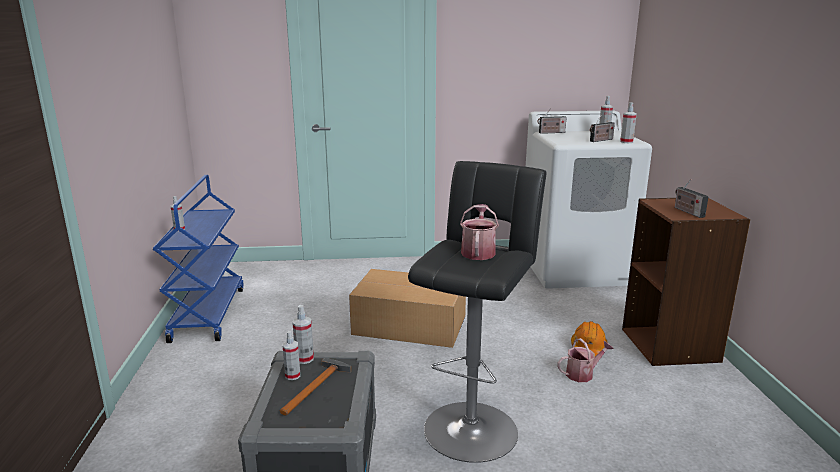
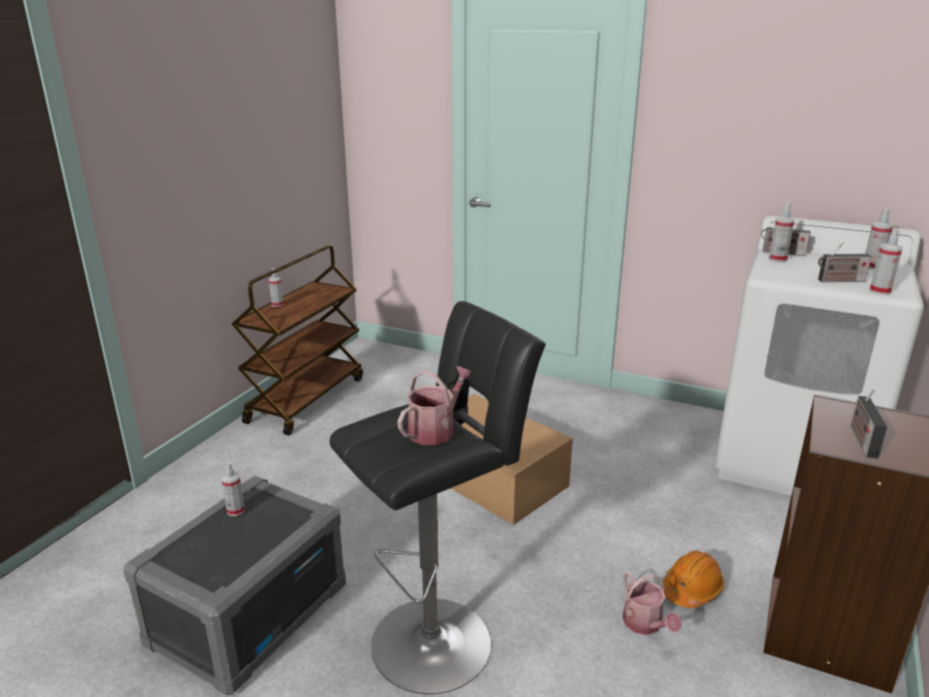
camera: 30 degrees right, 5 degrees up
(207, 313) = (306, 399): blue cart -> brown cart
(304, 359) = (266, 494): spray bottle -> spray bottle (777, 259)
(316, 386) = (243, 532): hammer -> none
(583, 374) = (645, 624): watering can -> watering can turned 60 degrees clockwise

